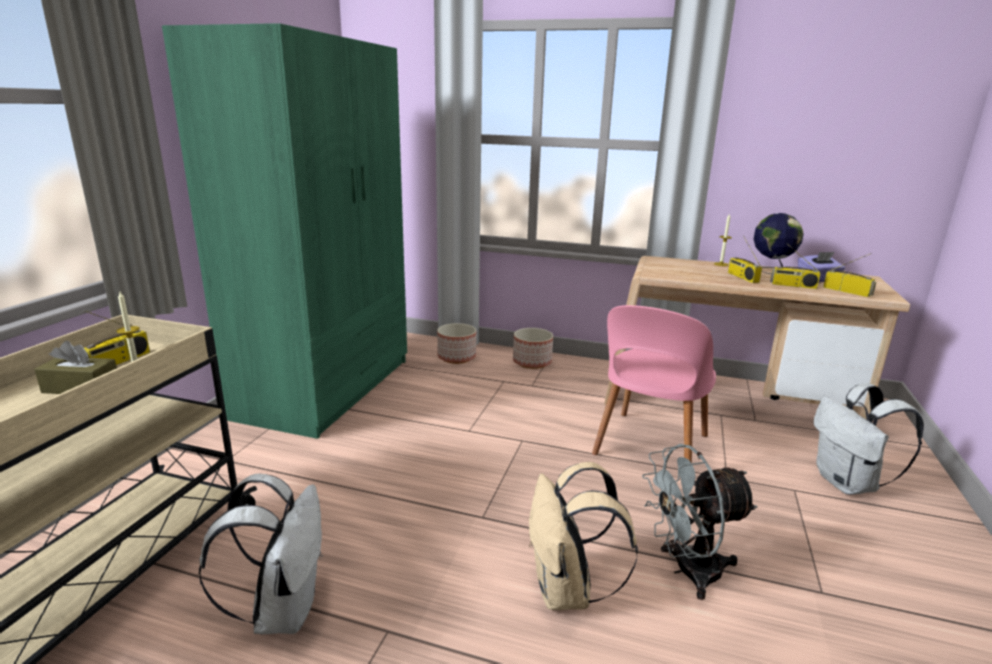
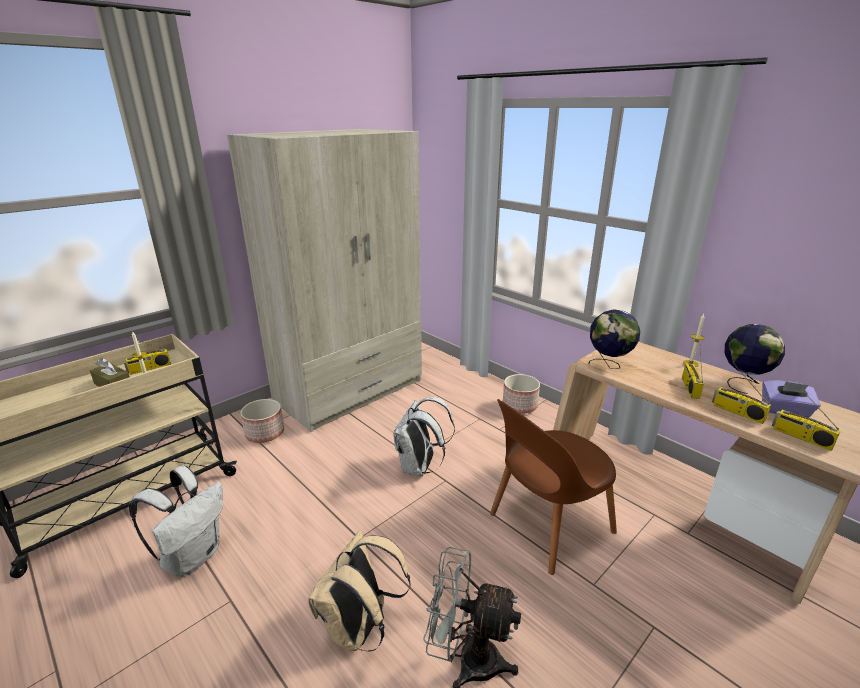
camera: 30 degrees right, 5 degrees up
(327, 388) = (350, 390): green wardrobe -> beige wardrobe
(456, 357) = (462, 385): planter -> planter (265, 433)
(649, 448) = (547, 525): pink chair -> brown chair
(666, 273) = (609, 365): none -> globe
(847, 291) = (801, 437): radio -> radio turned 150 degrees clockwise
(848, 484) = (727, 647): white backpack -> white backpack (420, 467)

